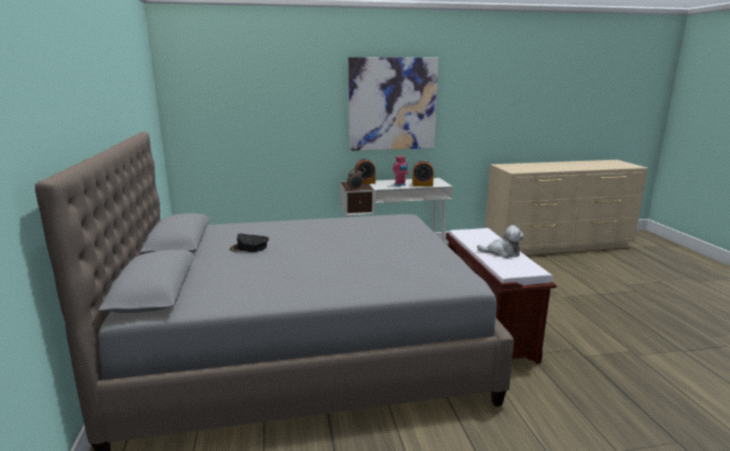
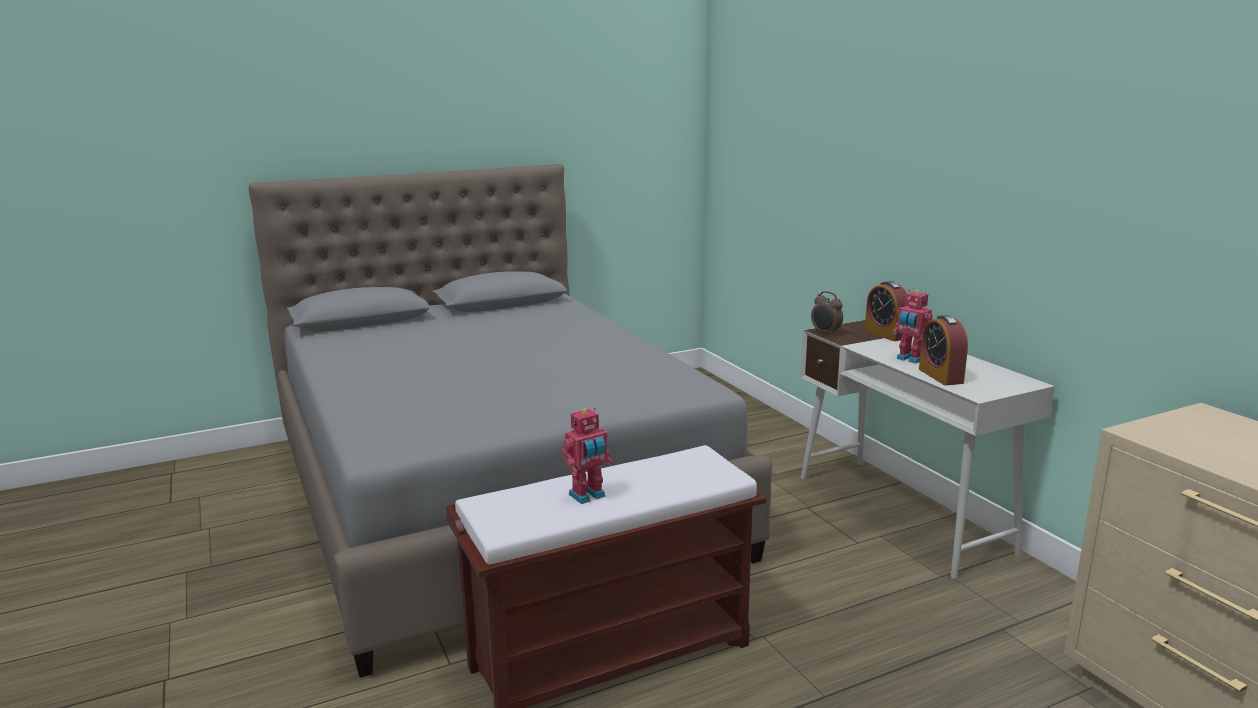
camera: 75 degrees right, 0 degrees up
(249, 248) = (491, 329): black cap -> none
(392, 104) = (976, 172): picture -> none
(502, 253) = (588, 496): plush toy -> toy robot

